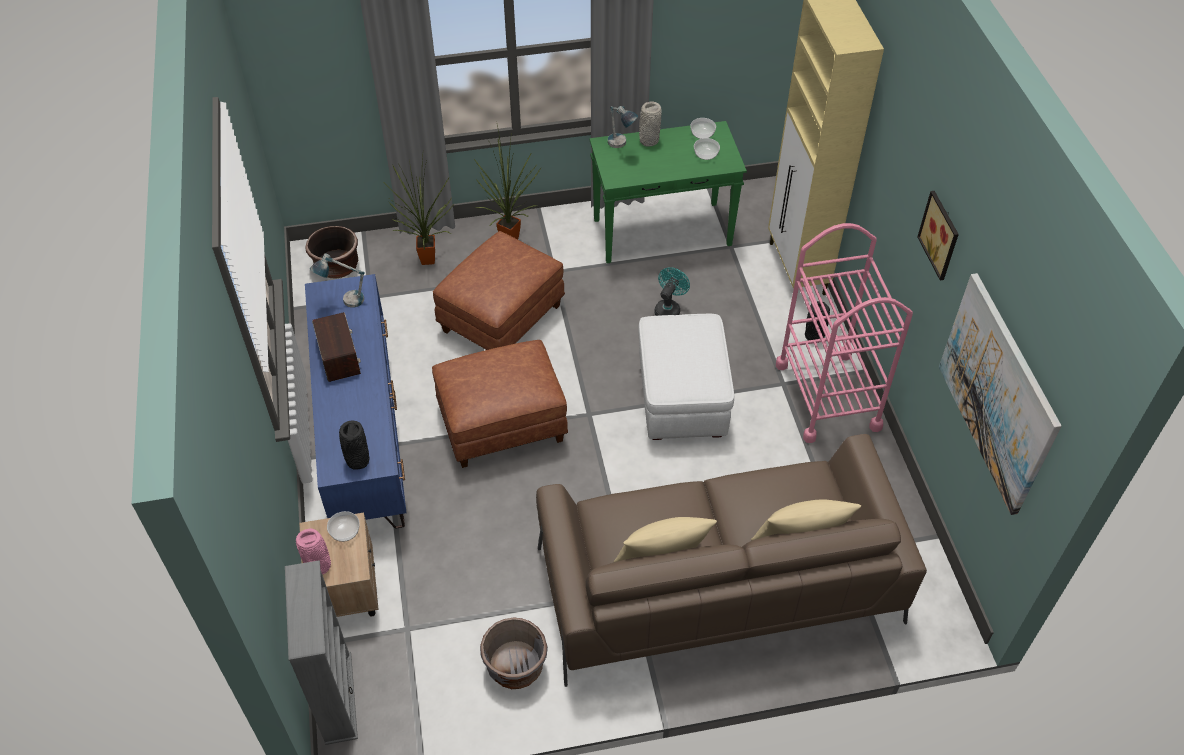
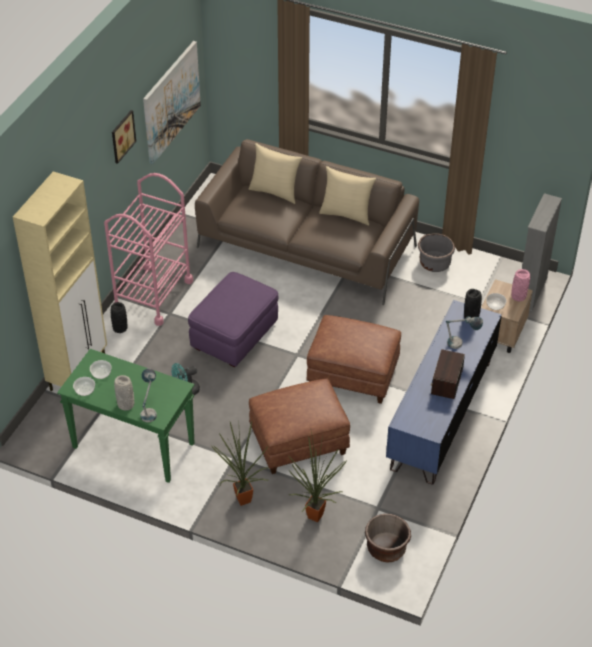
camera: 145 degrees left, 5 degrees down
(344, 301) = (421, 416): table lamp -> table lamp (461, 345)
(681, 398) = (235, 335): white ottoman -> purple ottoman

